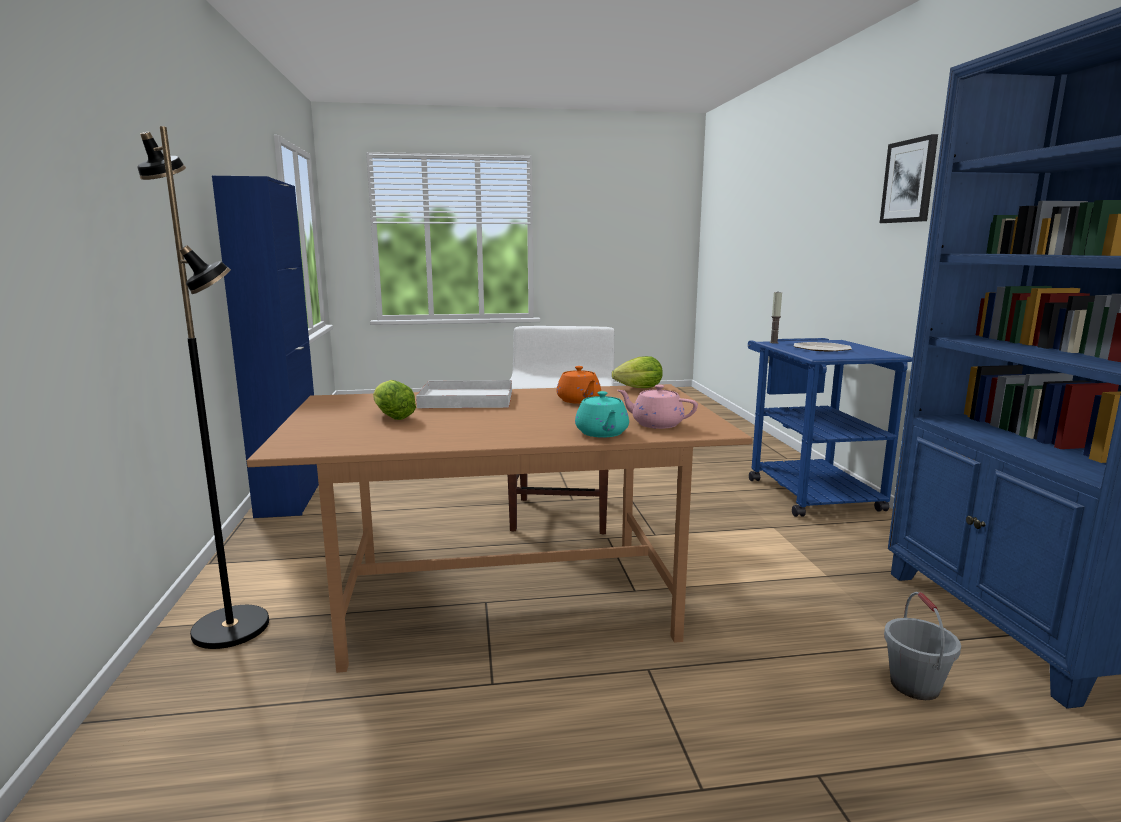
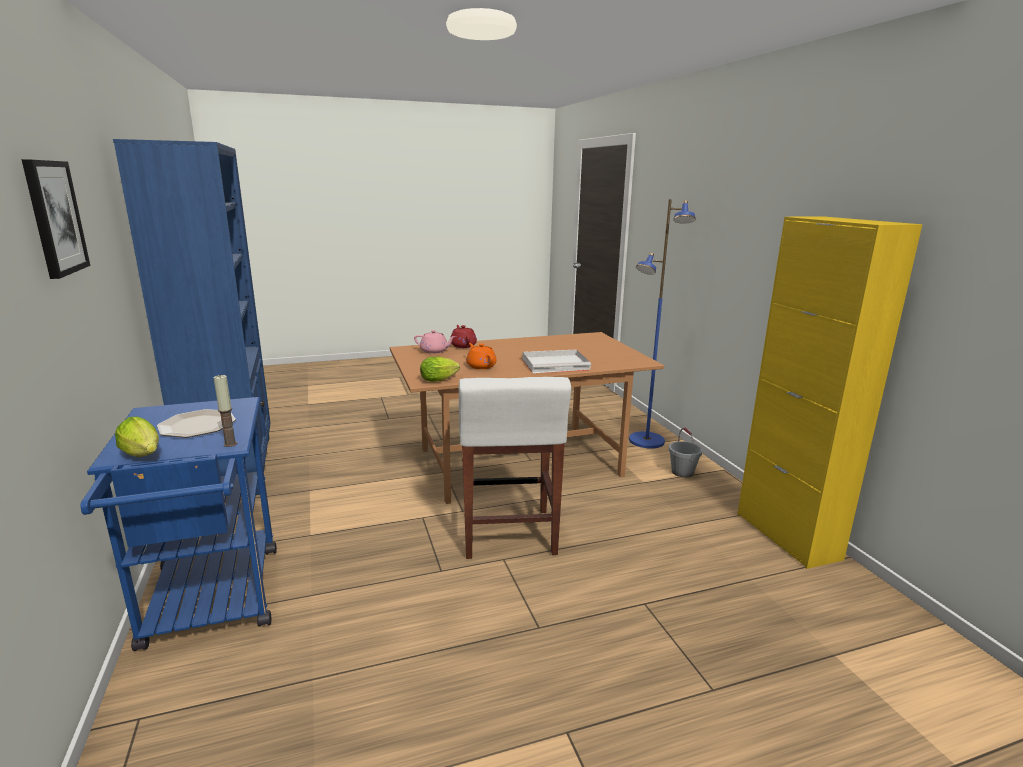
camera: 170 degrees right, 5 degrees up
(232, 627) = (646, 441): black floor lamp -> blue floor lamp
(290, 498) = (787, 536): blue cabinet -> yellow cabinet
(391, 417) = (579, 350): lettuce -> lettuce (144, 456)
(602, 433) = (463, 345): turquoise teapot -> red teapot
(914, 685) = (325, 441): grey bucket -> grey bucket (682, 472)

